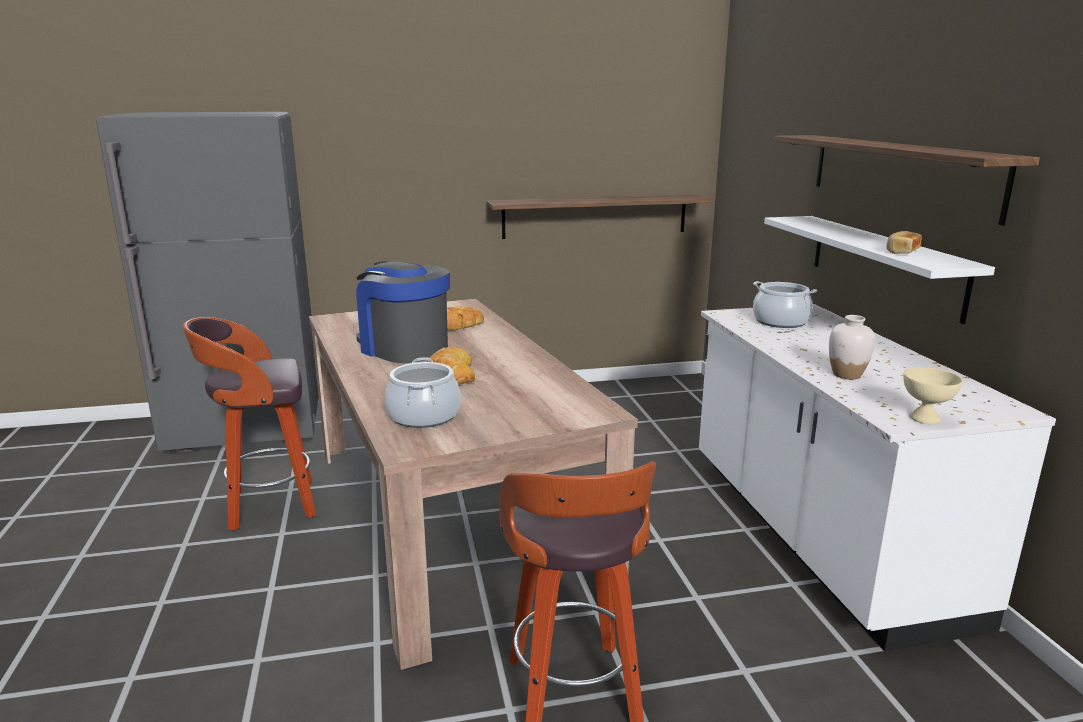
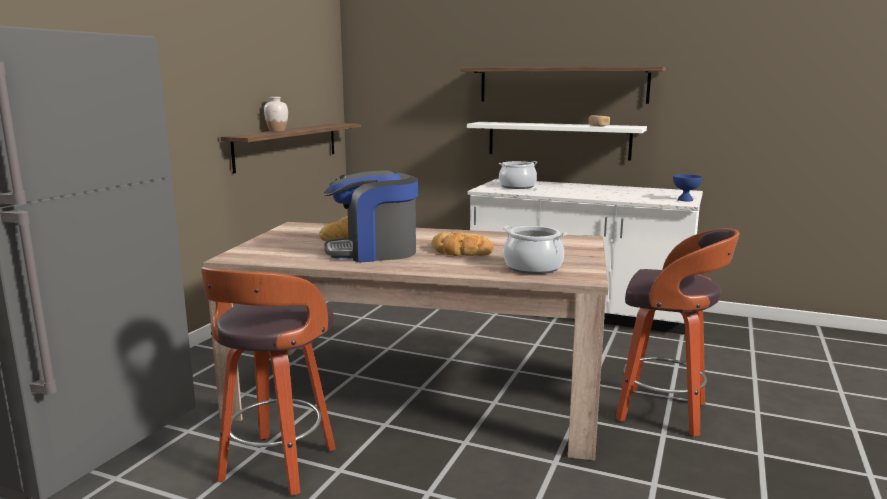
camera: 55 degrees left, 5 degrees down
(846, 375) = (616, 196): white vase -> white vase (277, 131)
(925, 419) = (685, 200): beige bowl -> blue bowl

